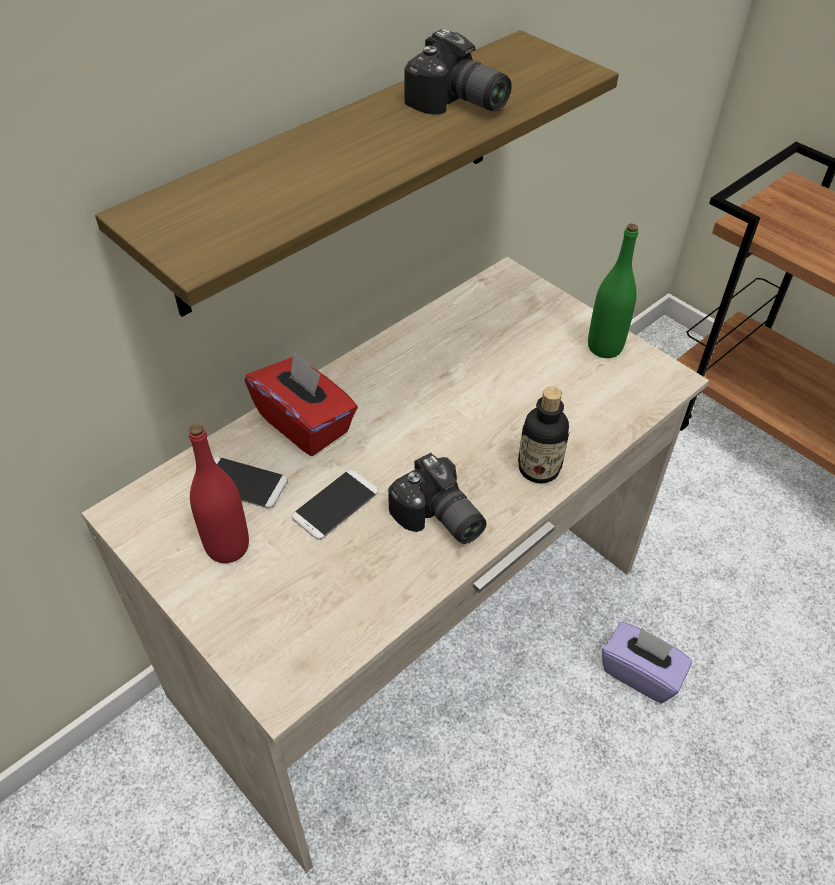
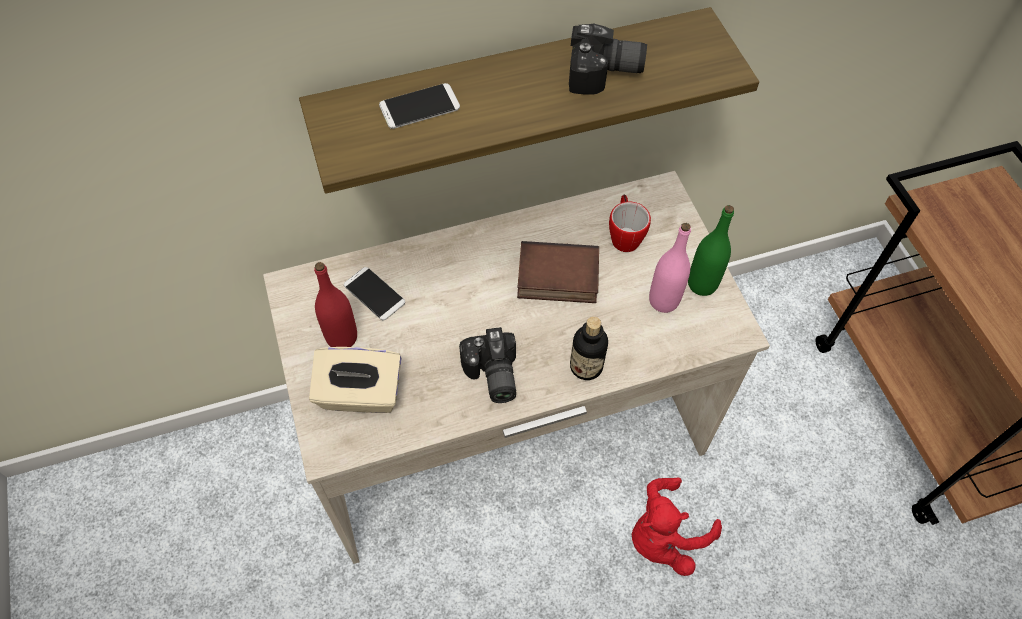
camera: 25 degrees right, 10 degrees up
(288, 603) = (360, 394): none -> beige tissue box
(305, 423) = (439, 263): red tissue box -> none
(335, 505) = (427, 335): phone -> phone (419, 107)
(450, 394) = (556, 279): none -> book
(457, 104) = (605, 74): camera -> camera turned 60 degrees counterclockwise
(495, 329) = (624, 235): none -> mug
(577, 376) = (663, 300): none -> pink bottle
(640, 672) = (664, 536): purple tissue box -> red plush toy

